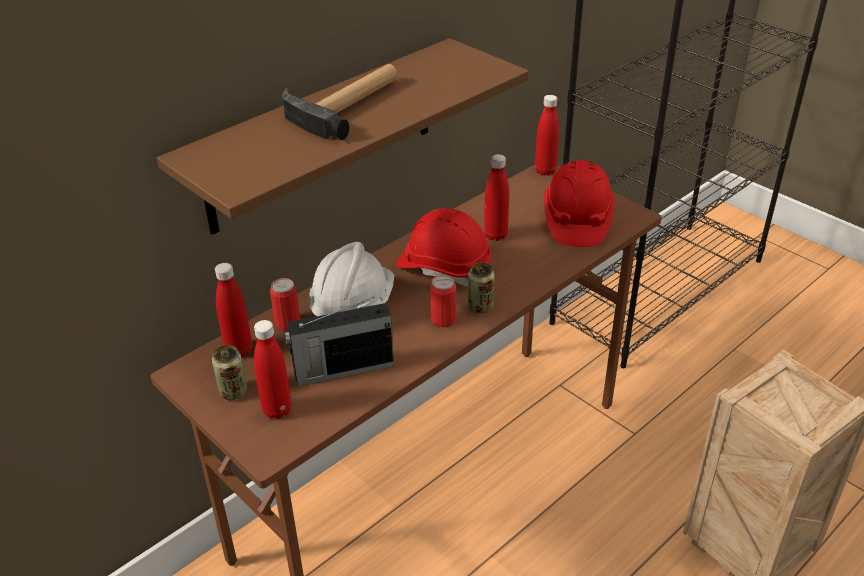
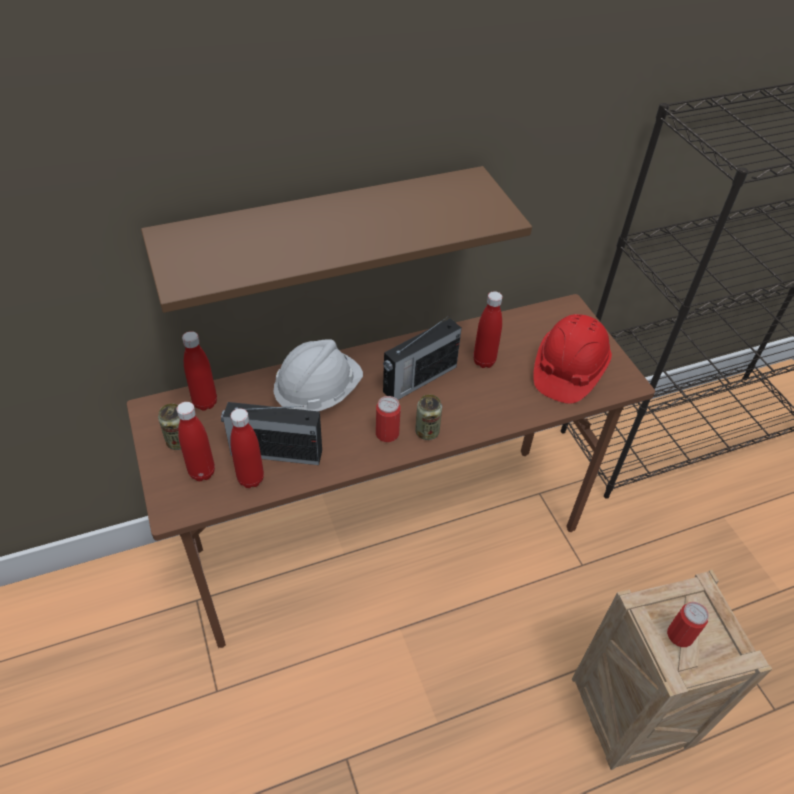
camera: 20 degrees right, 10 degrees up
(287, 323) = (258, 390): can -> can (680, 635)
(348, 104) = (337, 218): hammer -> none
(444, 267) = (418, 379): red hard hat -> radio
(545, 171) = (570, 307): red bottle -> red bottle (251, 479)

